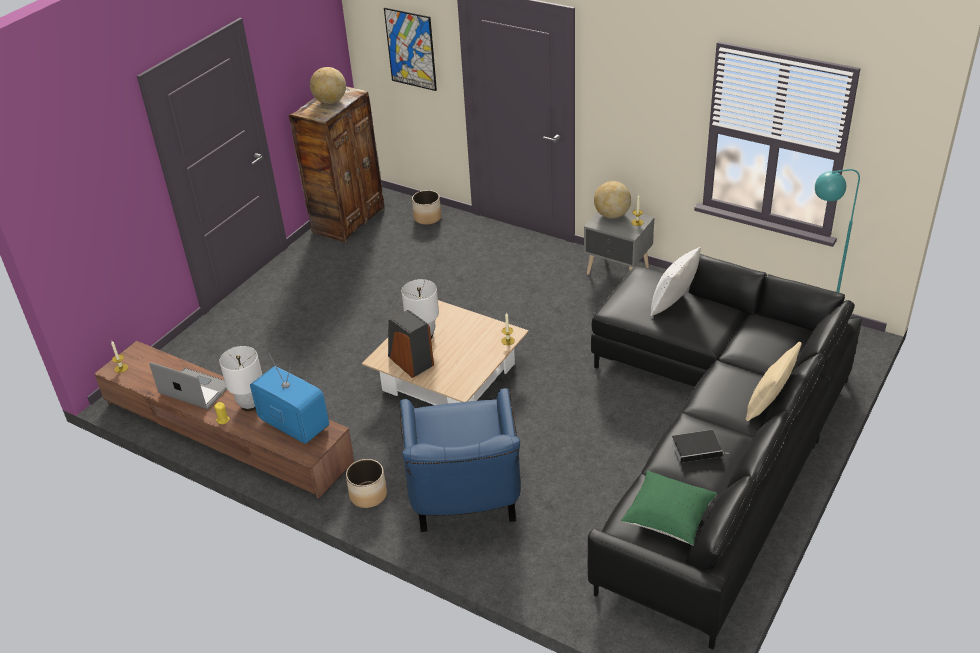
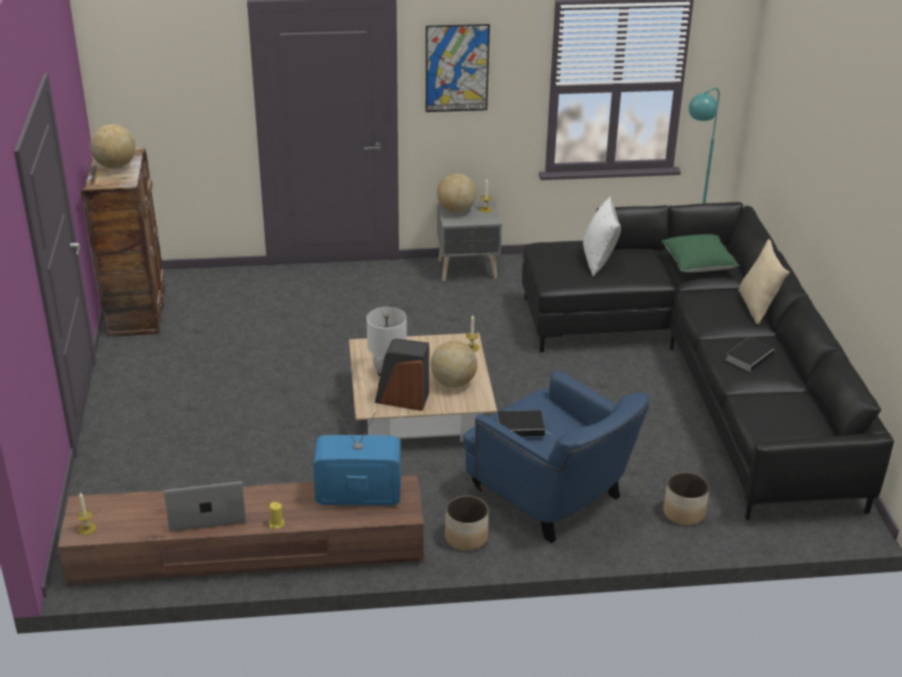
camera: 40 degrees left, 5 degrees down
(250, 404) = (288, 498): white table lamp -> none
(411, 49) = (182, 88): picture -> picture (457, 68)
(427, 217) = (223, 283): planter -> planter (683, 512)
(445, 424) = (522, 426): none -> book
(460, 364) = (453, 383): none -> globe
(668, 517) = (791, 413): green pillow -> green pillow (698, 264)

